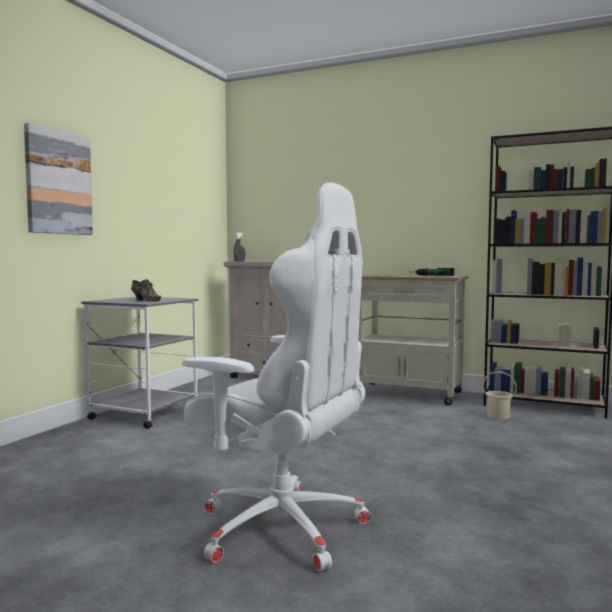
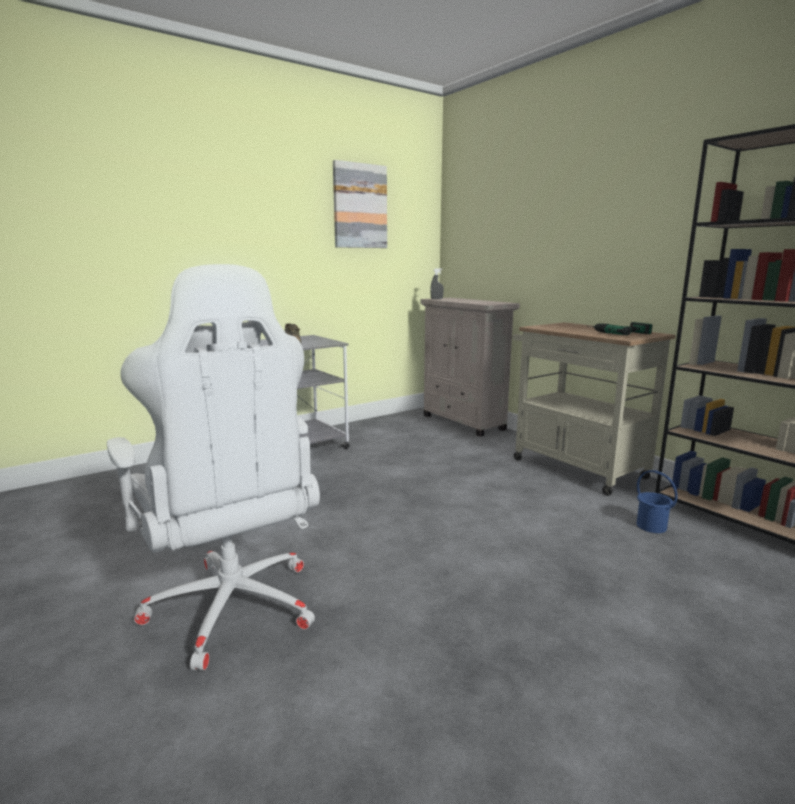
camera: 30 degrees right, 10 degrees up
(58, 183) = (220, 232): picture -> picture (359, 206)
(498, 416) = (651, 526): beige bucket -> blue bucket

